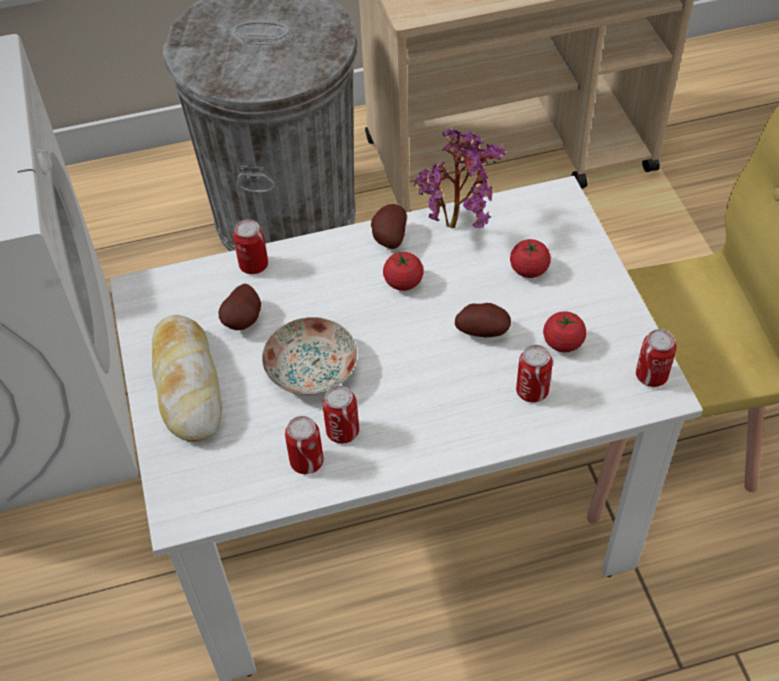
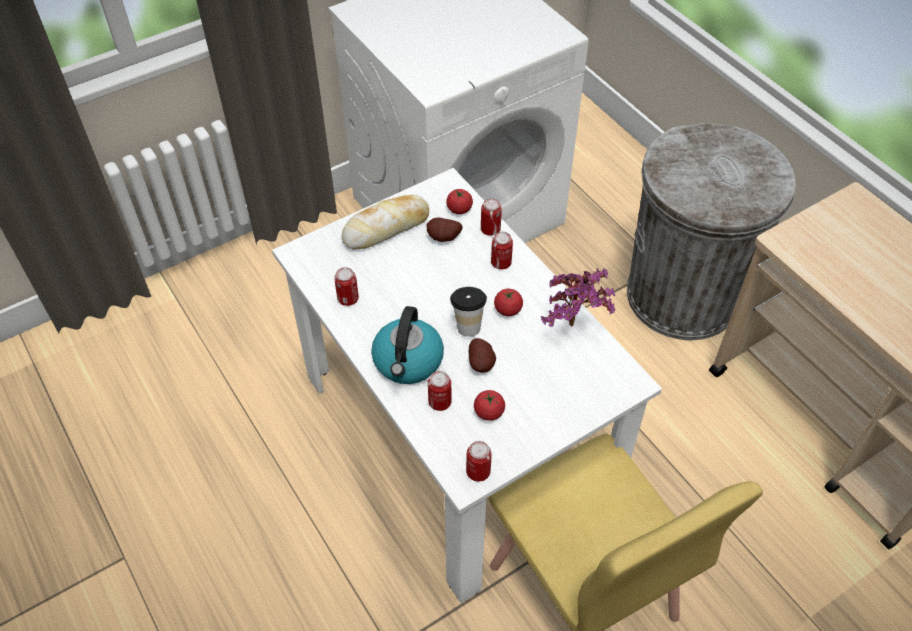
camera: 70 degrees right, 0 degrees up
(310, 368) = (417, 281): plate -> none
(342, 431) = (375, 310): can -> can (501, 263)
(388, 238) = (544, 291): potato -> none
(412, 330) = (468, 324): none -> cup
(452, 411) = (408, 361): none -> kettle
(529, 269) = (549, 378): tomato -> tomato (459, 209)

